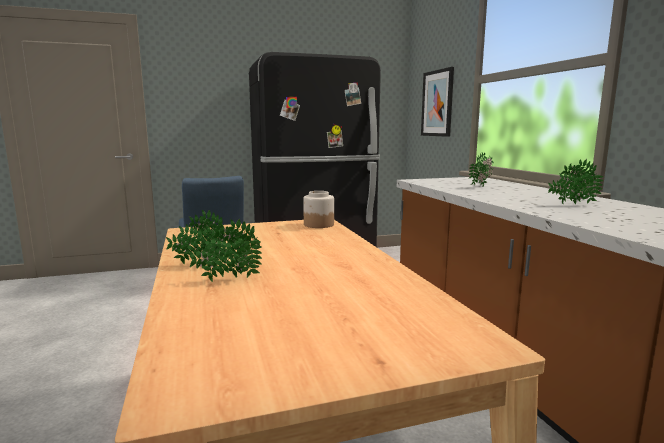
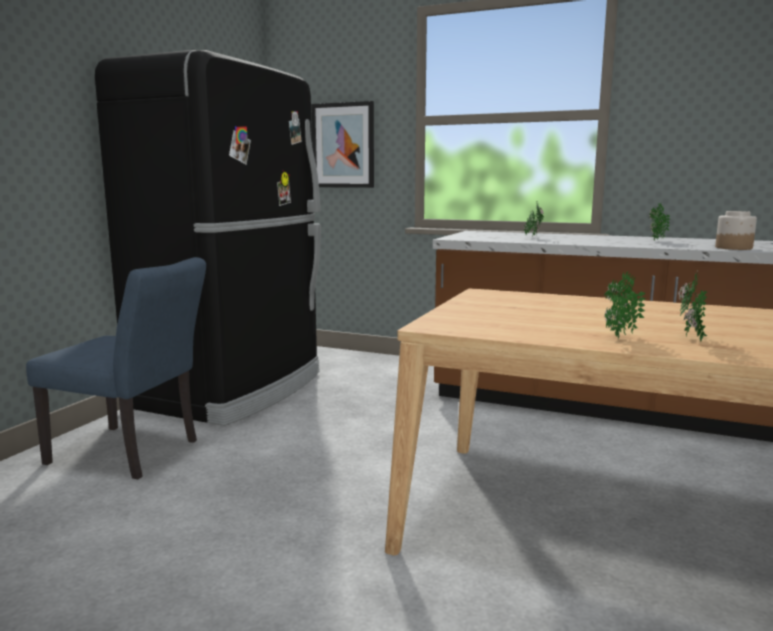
camera: 50 degrees left, 0 degrees up
(318, 224) = (497, 294): jar -> jar (733, 248)

